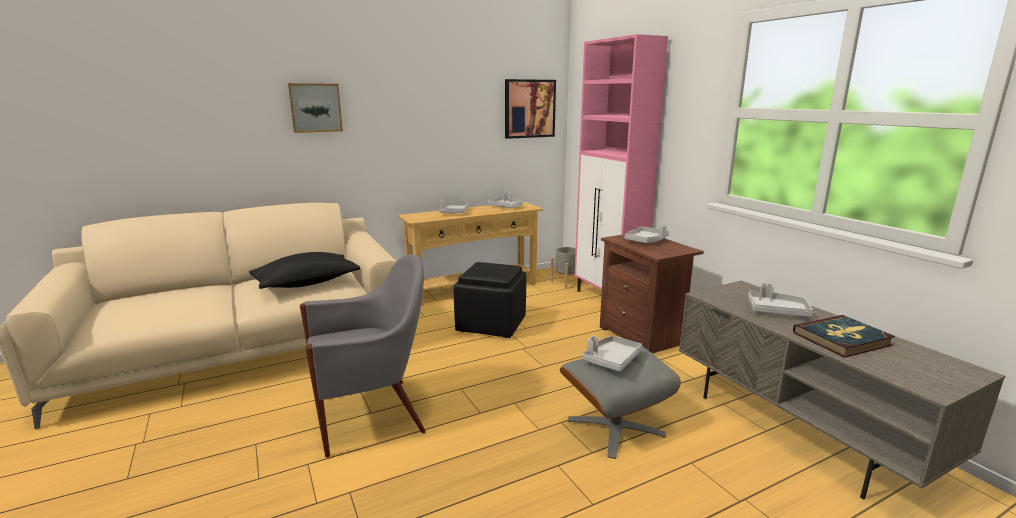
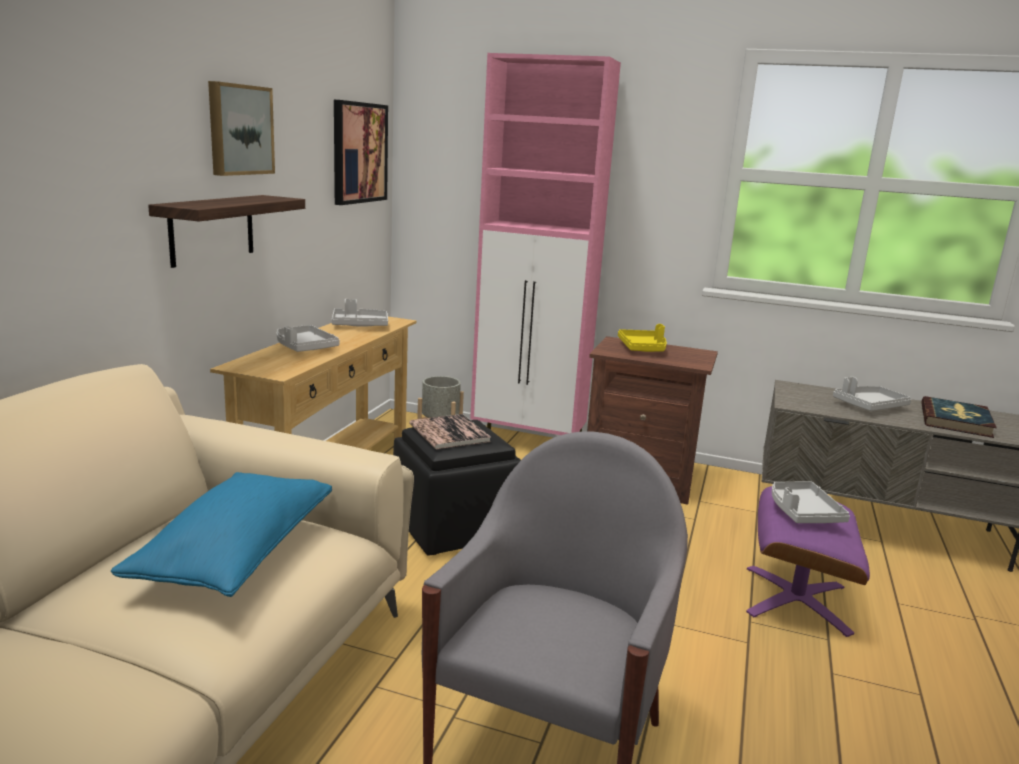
camera: 45 degrees left, 0 degrees up
(307, 283) = (236, 554): black pillow -> blue pillow
(315, 108) = (63, 144): picture -> picture (239, 129)
(404, 147) = (212, 229): none -> shelf
(486, 267) = (449, 433): none -> book
(615, 427) = (795, 599): grey ottoman -> purple ottoman
(646, 241) = (643, 349): grey tray -> yellow tray

